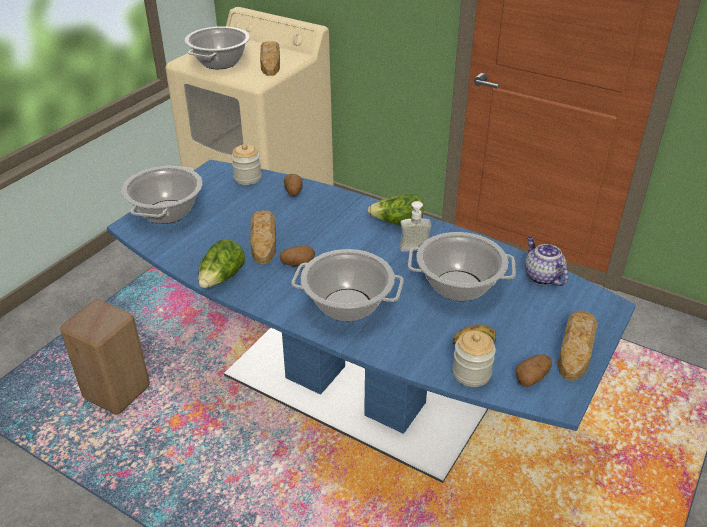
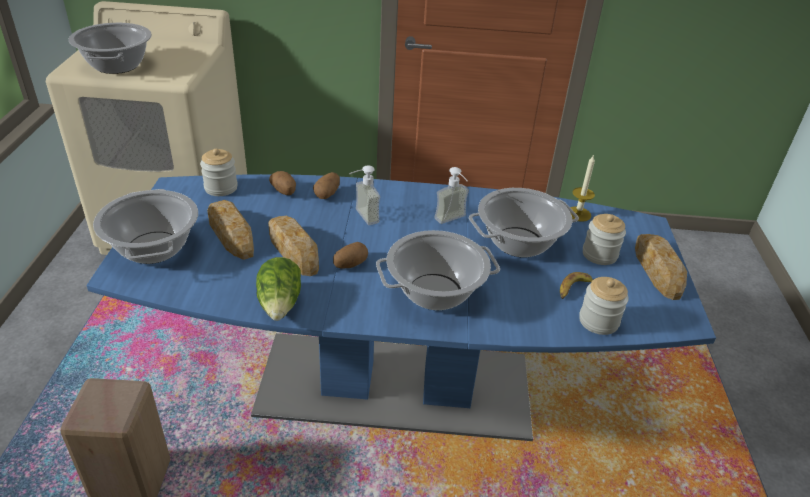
camera: 30 degrees left, 0 degrees up
(270, 63) = (178, 58): bread -> bread (231, 234)
(337, 229) = (361, 217): none -> soap dispenser
(398, 223) = (415, 197): lettuce -> none
(528, 318) = (599, 254): none -> jar
(532, 378) = (648, 308): potato -> potato (327, 194)
(541, 276) = (578, 214): teapot -> candle

